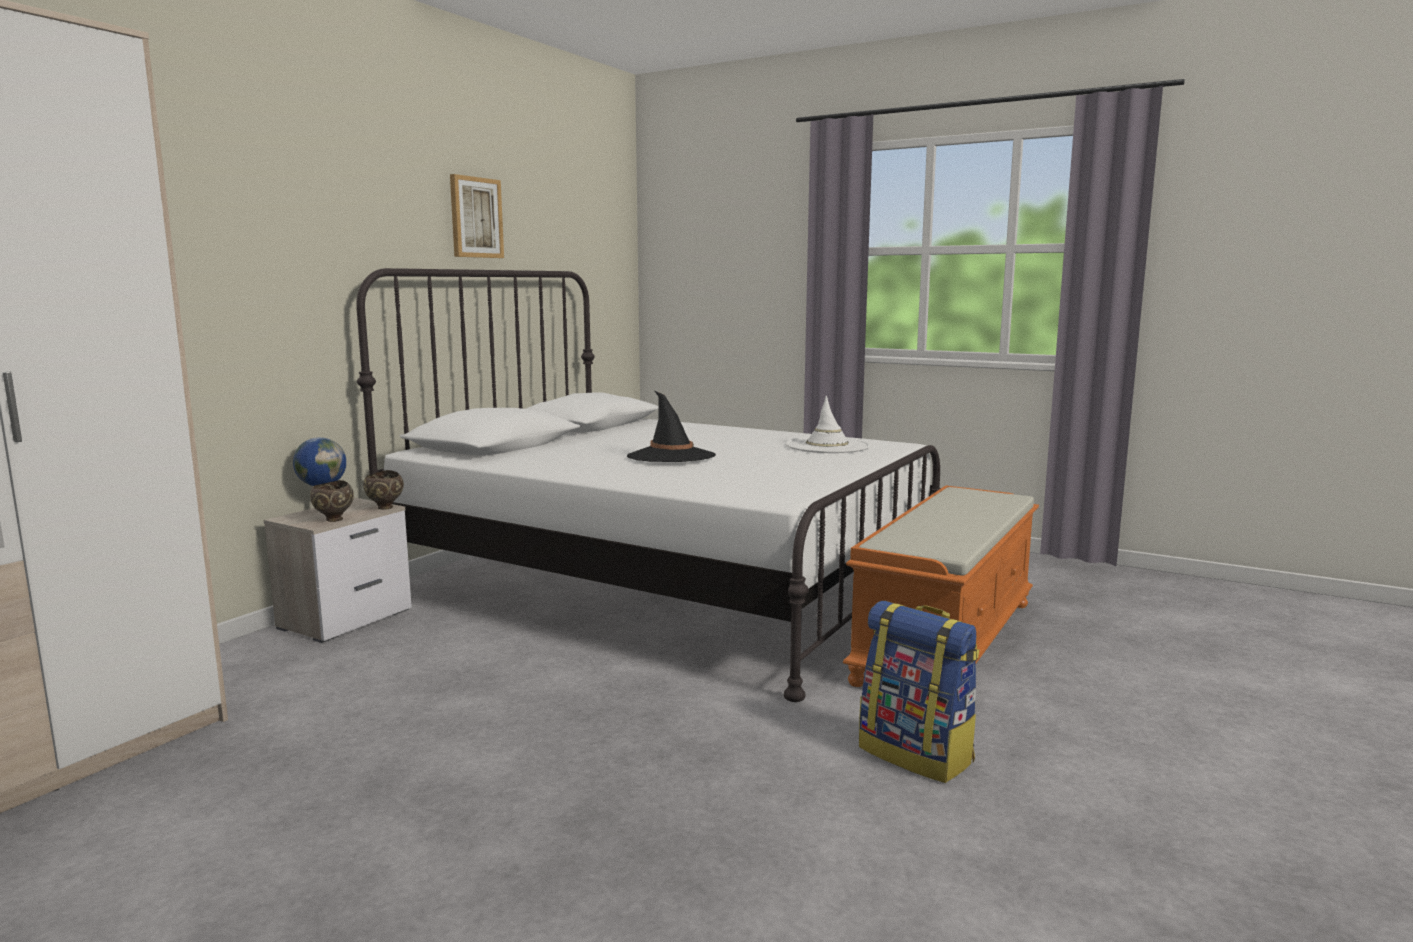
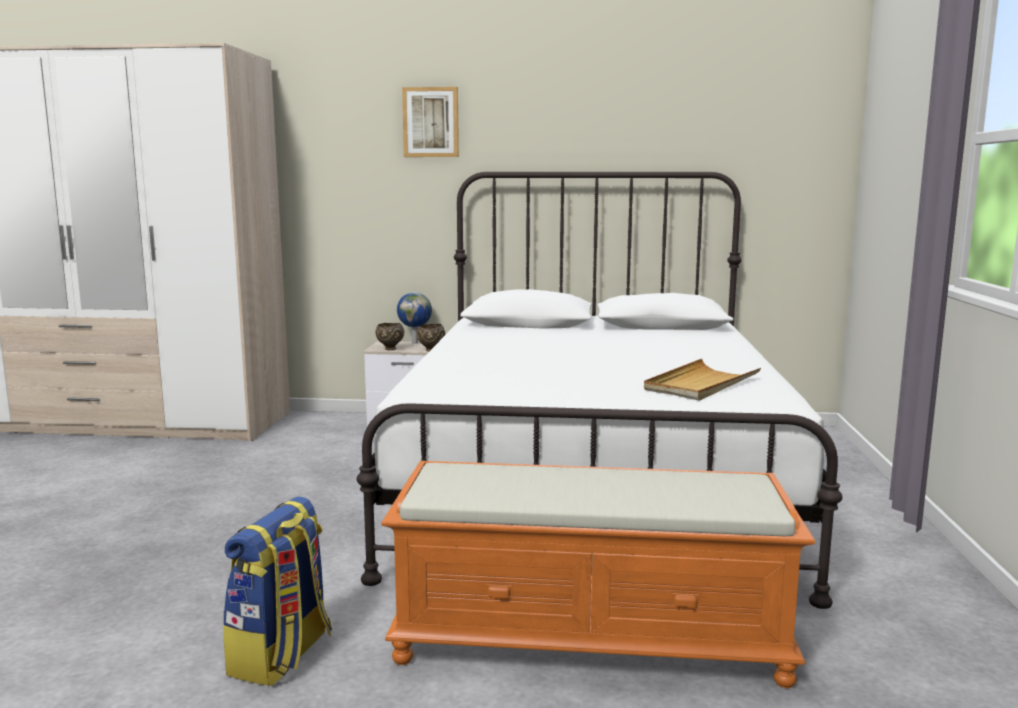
camera: 65 degrees right, 0 degrees up
(475, 217) = (601, 125): picture -> picture (431, 122)
(671, 457) = (551, 355): black hat -> none
(827, 446) = (701, 384): white hat -> beige tray

